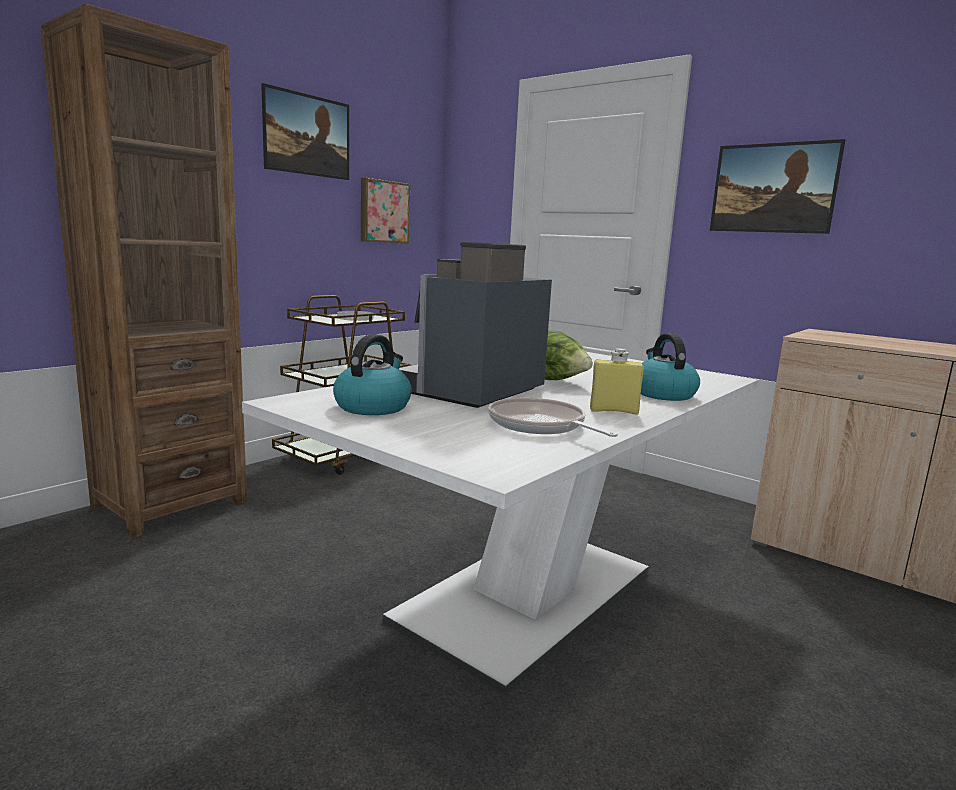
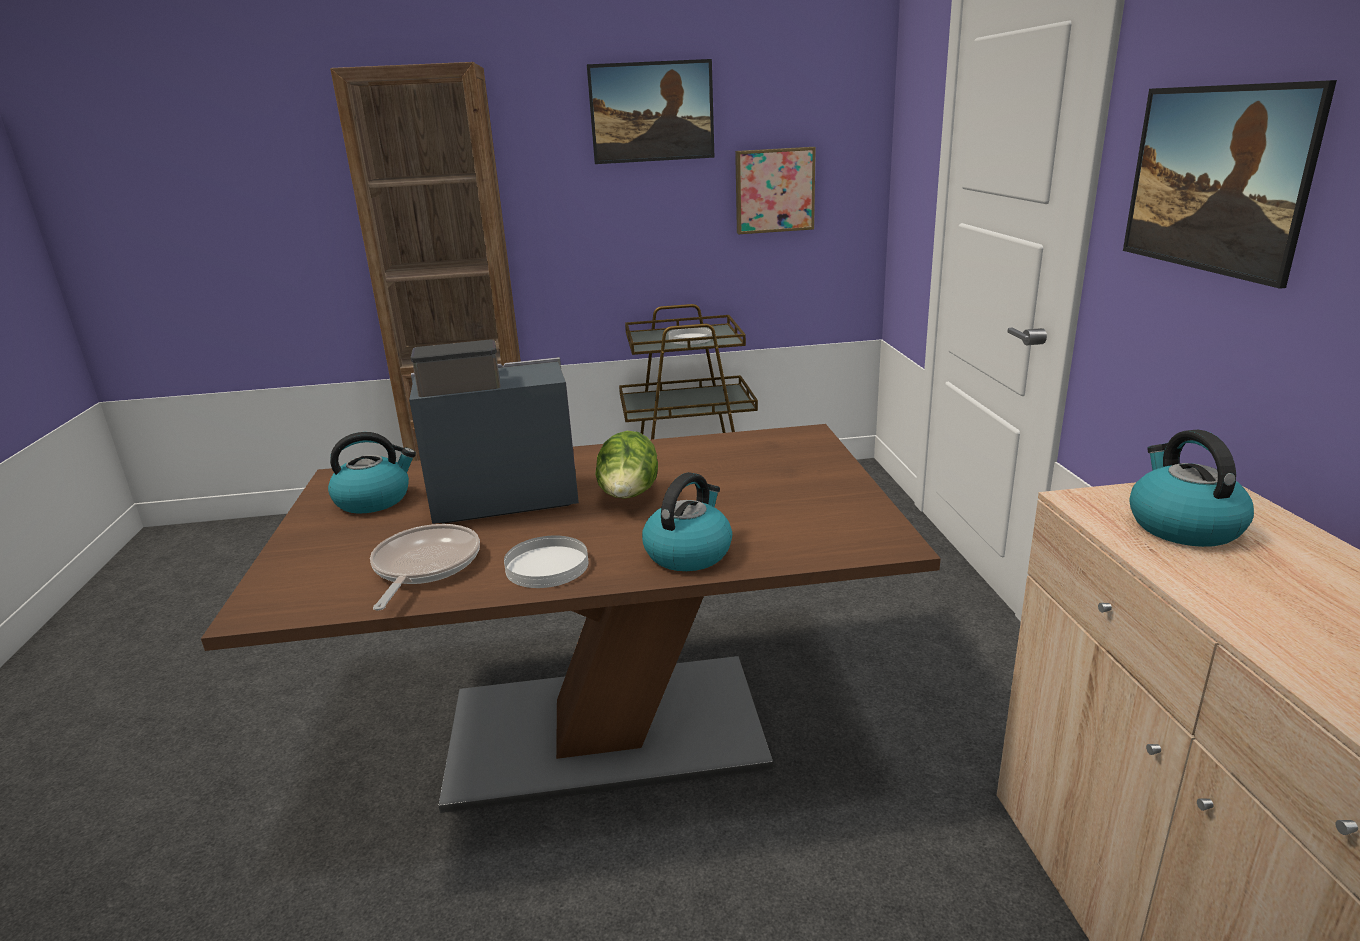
camera: 45 degrees right, 10 degrees up
(527, 595) = (605, 729): white dining table -> brown dining table
(613, 411) = (548, 566): yellow bottle -> white plate
(852, 338) = (1182, 526): none -> kettle

